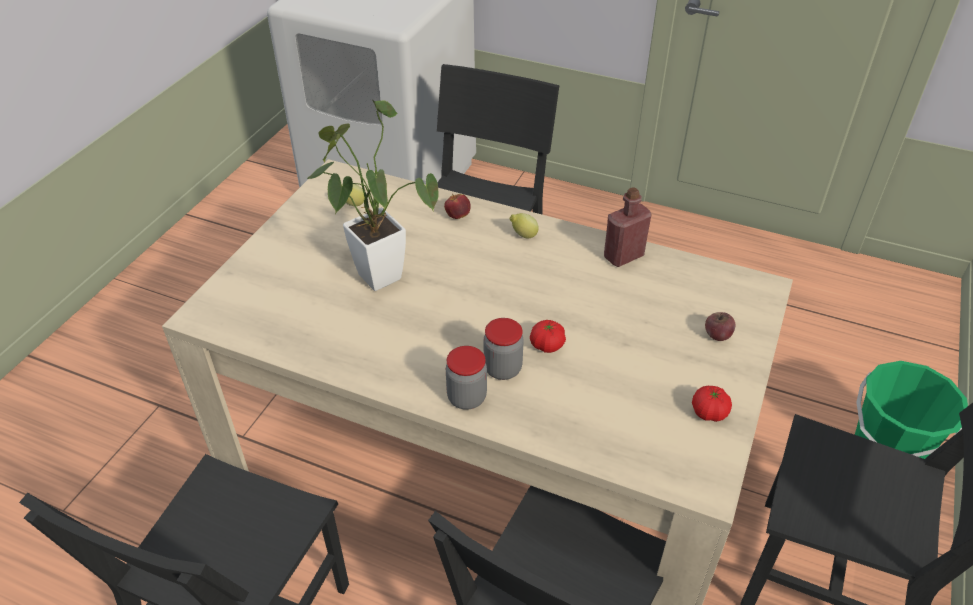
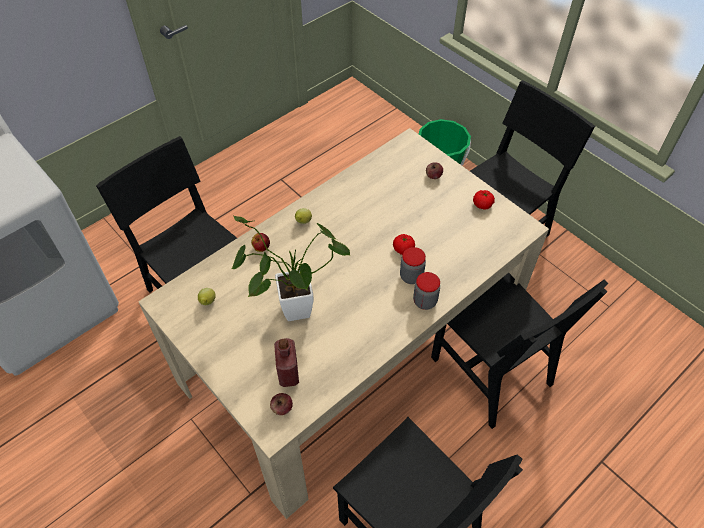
camera: 65 degrees left, 10 degrees up
(232, 313) = (282, 408): none -> apple
(623, 256) = (351, 185): red bottle -> red bottle (288, 373)

